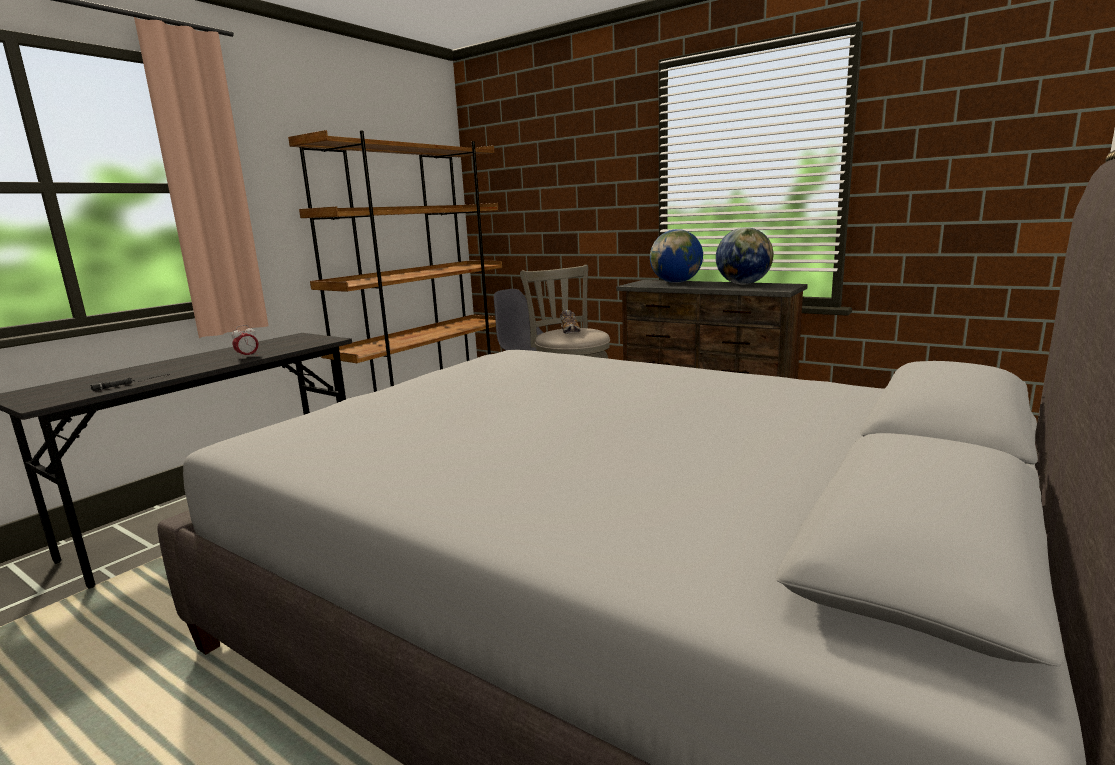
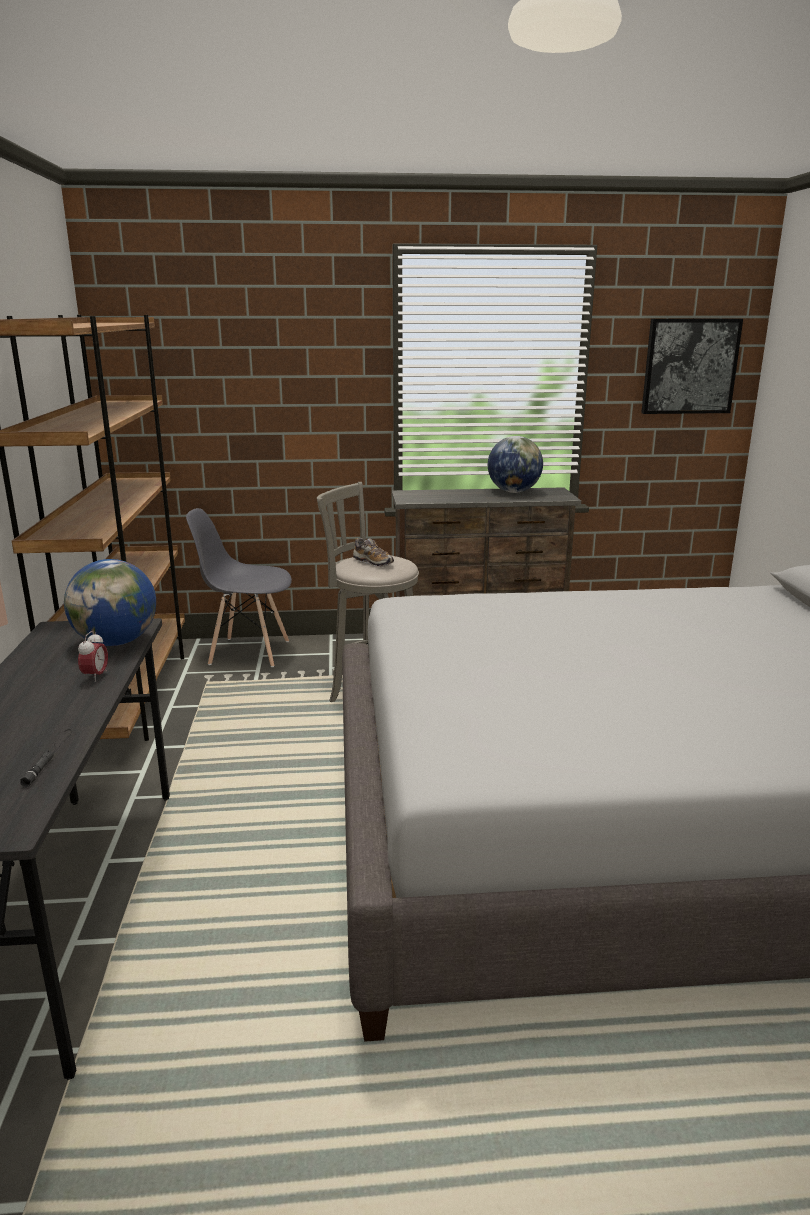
camera: 40 degrees left, 5 degrees up
(676, 282) = (443, 493): globe -> globe (117, 642)
(990, 144) = (689, 366): none -> picture

